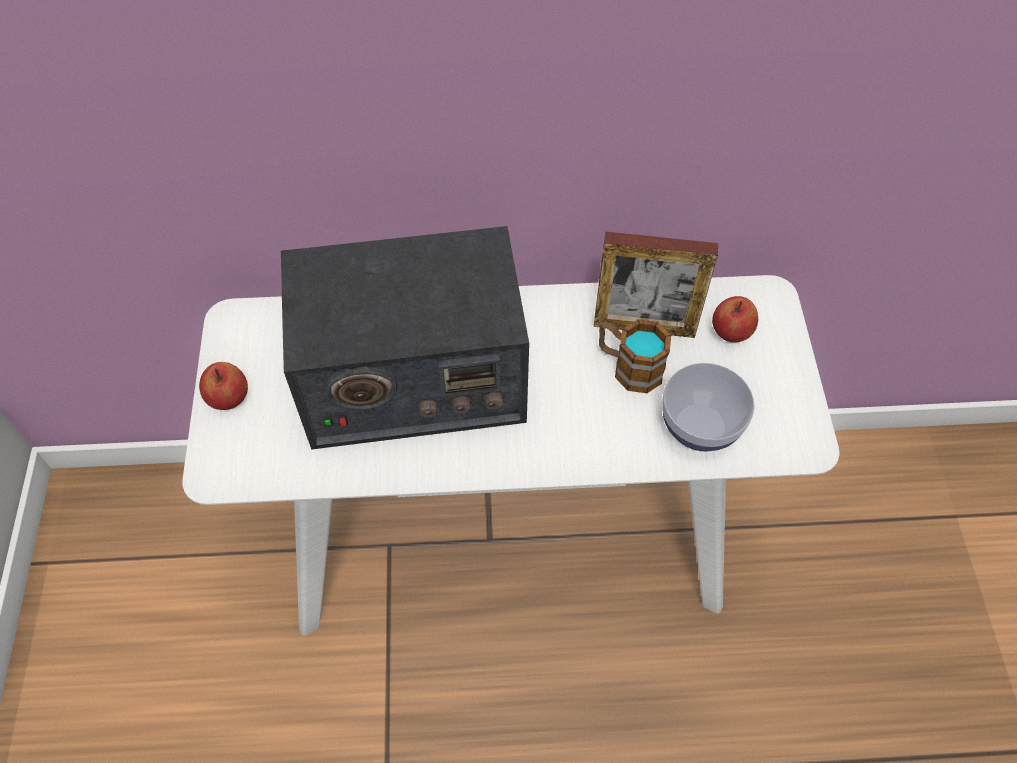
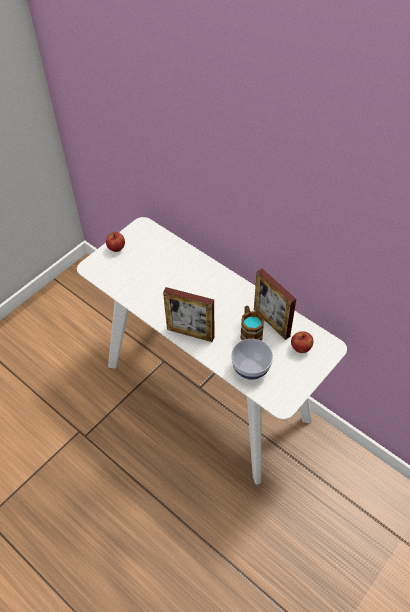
camera: 45 degrees right, 5 degrees down
(412, 379) = (175, 282): radio -> none
(540, 447) = (190, 333): none -> picture frame

